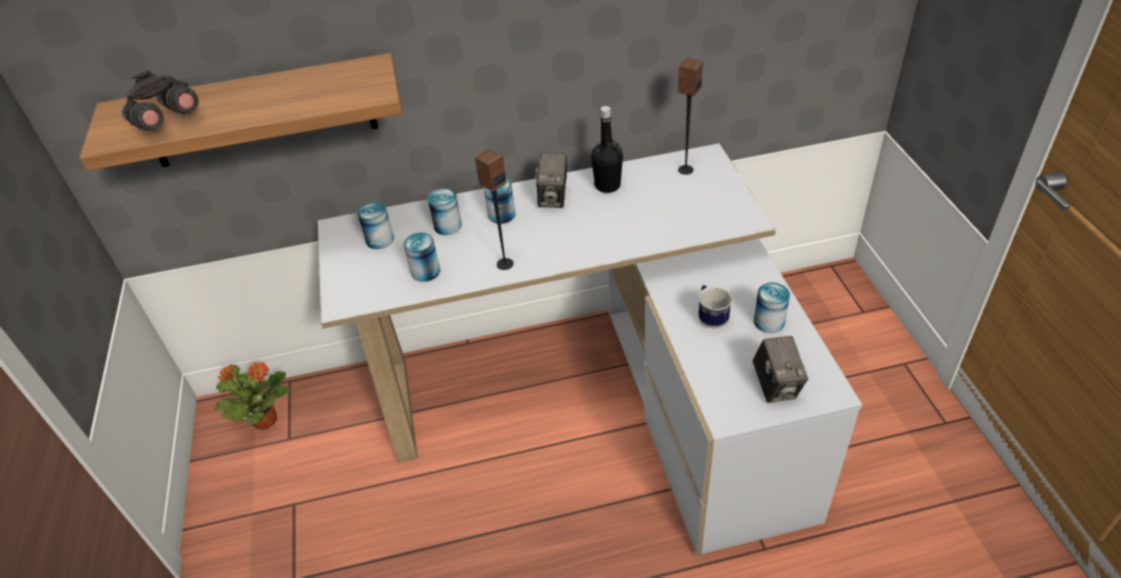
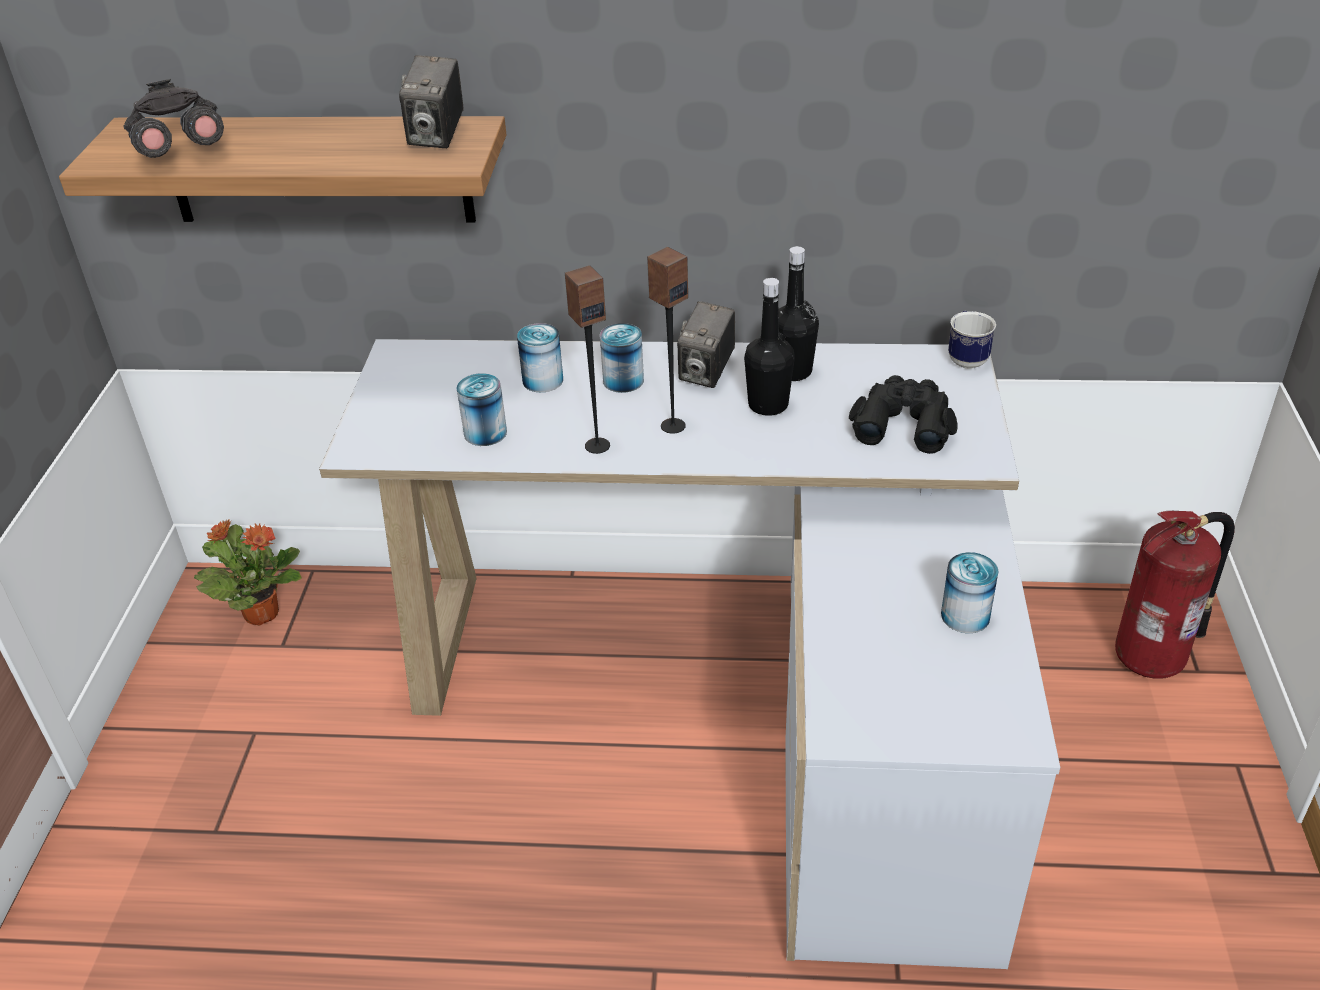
camera: 15 degrees right, 5 degrees down
(380, 239) = (444, 380): can -> none
(602, 212) = (768, 405): none -> black bottle
(685, 170) = (918, 371): speaker -> speaker (672, 426)
(691, 206) = (903, 422): none -> black binoculars
(711, 318) = (878, 590): mug -> mug (966, 358)
(776, 386) = (935, 708): camera -> camera (437, 137)
(836, 309) = (1154, 657): none -> fire extinguisher

